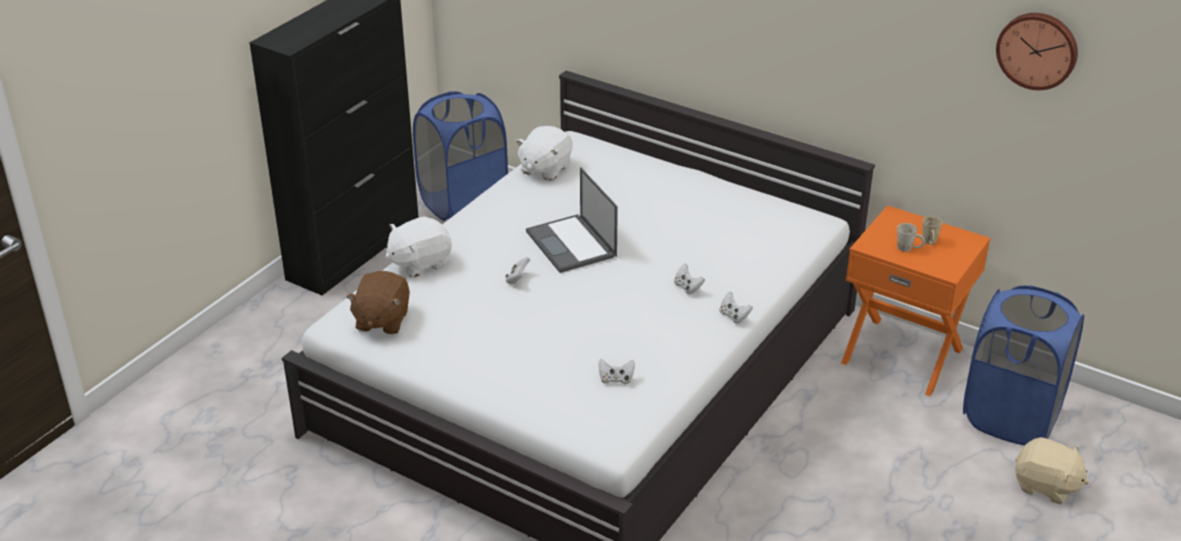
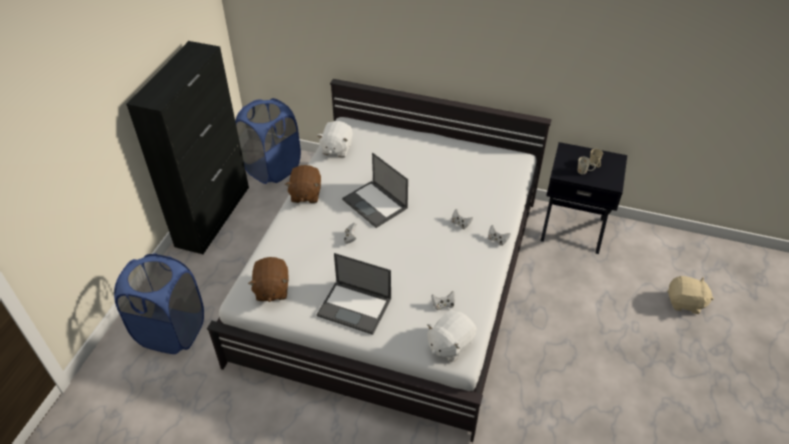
camera: 15 degrees left, 10 degrees up
(419, 263) = (280, 237): white plush toy -> white plush toy (450, 344)
(476, 217) = (305, 194): none -> brown plush toy
(489, 360) = (355, 307): none -> laptop
(903, 355) = (573, 228): orange nightstand -> black nightstand
(1011, 416) = (648, 258): blue laundry basket -> blue laundry basket (171, 331)
(1038, 49) = (668, 40): wall clock -> none

